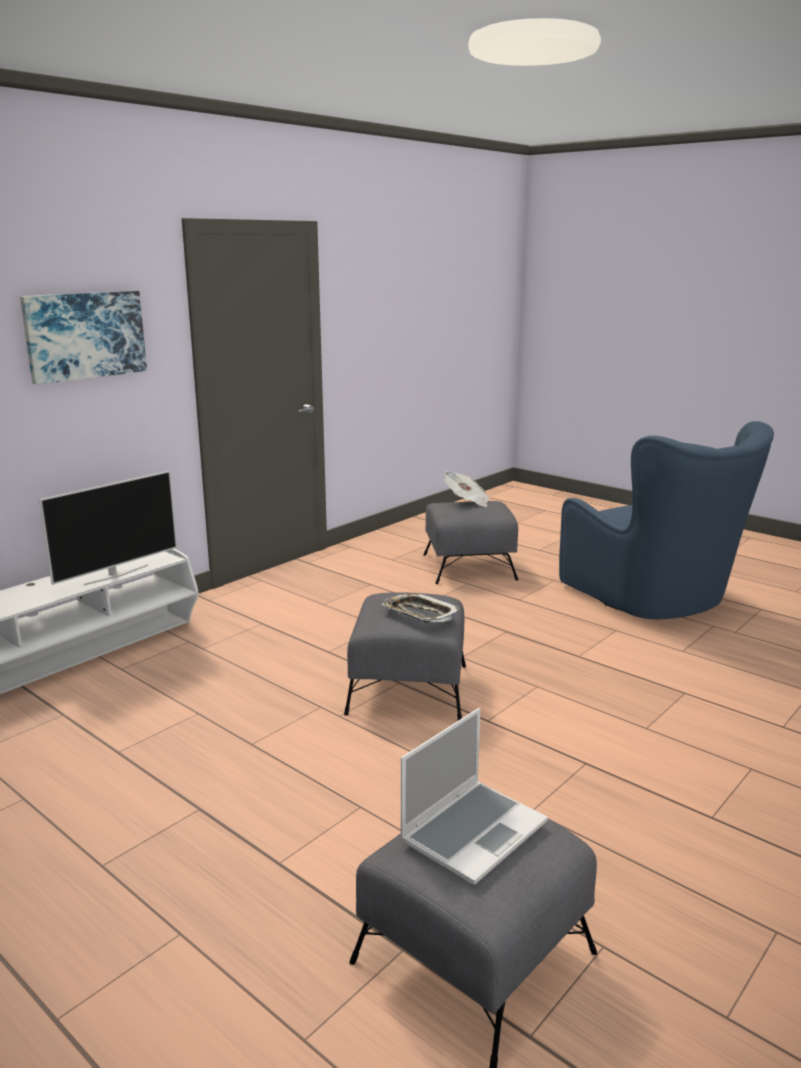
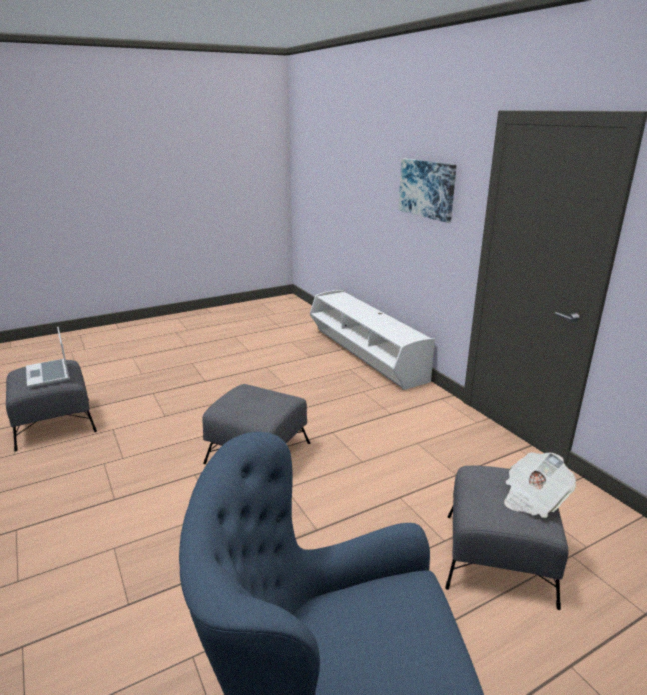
camera: 110 degrees right, 5 degrees up
(116, 574) = (382, 329): television -> none
(420, 613) = (245, 402): tray -> none

